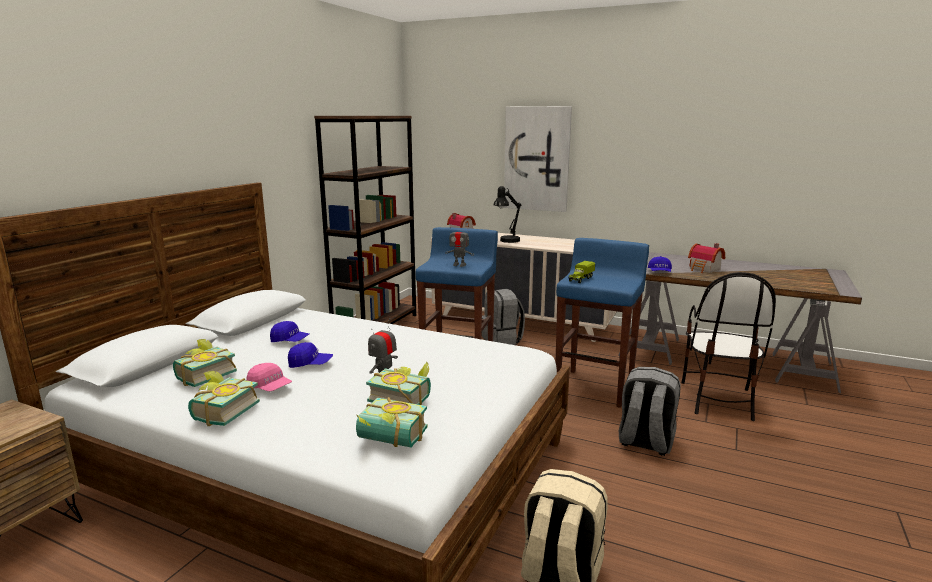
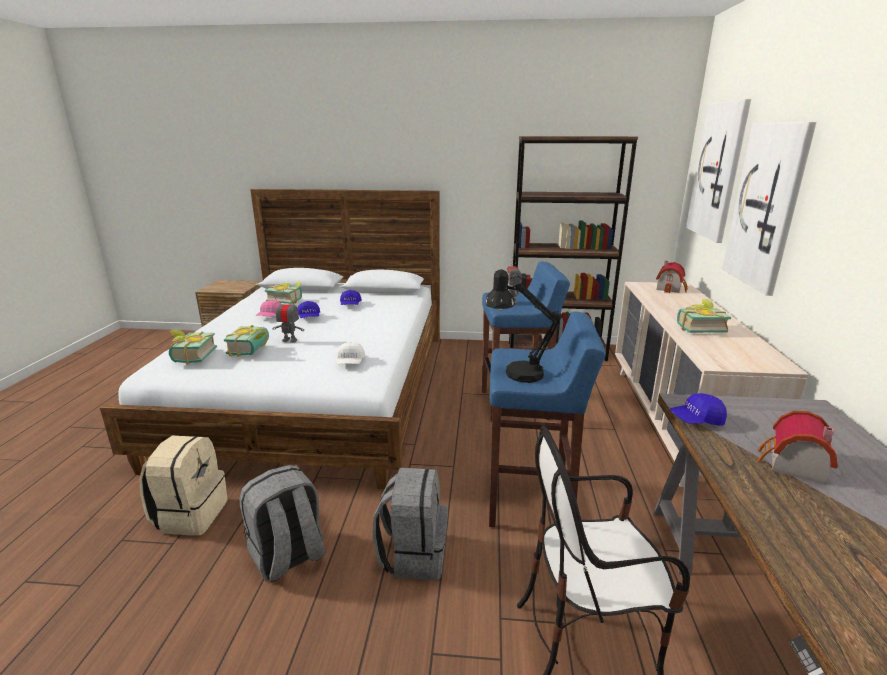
camera: 70 degrees right, 5 degrees up
(221, 412) = (237, 314): book -> book (698, 328)
(460, 140) = (718, 171): none -> picture
(479, 354) = (350, 362): none -> white cap
(502, 340) = (601, 418): grey backpack -> grey backpack (288, 557)
(507, 241) = (672, 310): black table lamp -> black table lamp (516, 372)
(580, 279) = (519, 356): toy truck -> none

